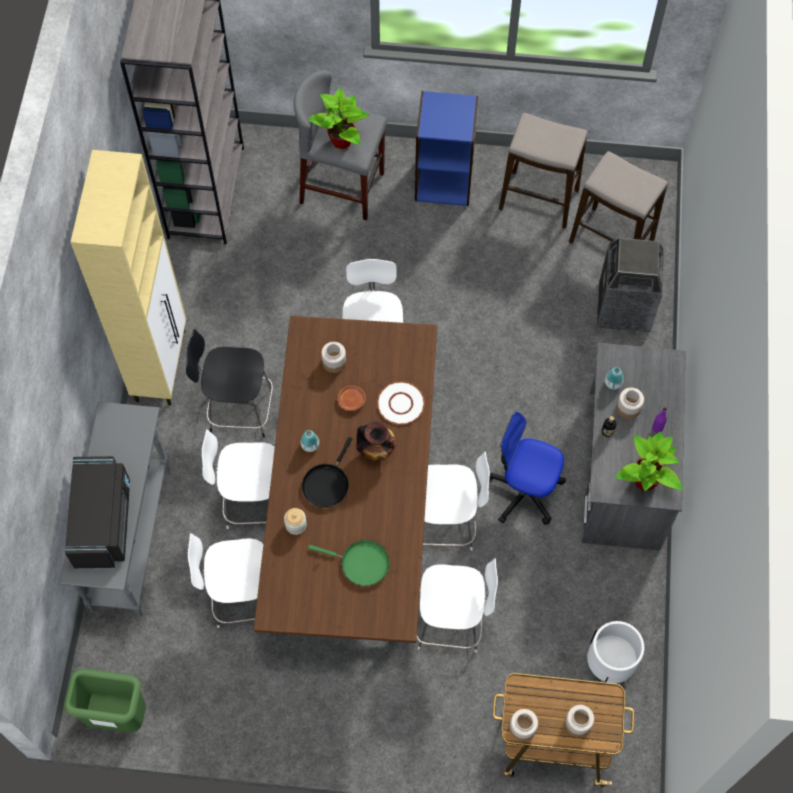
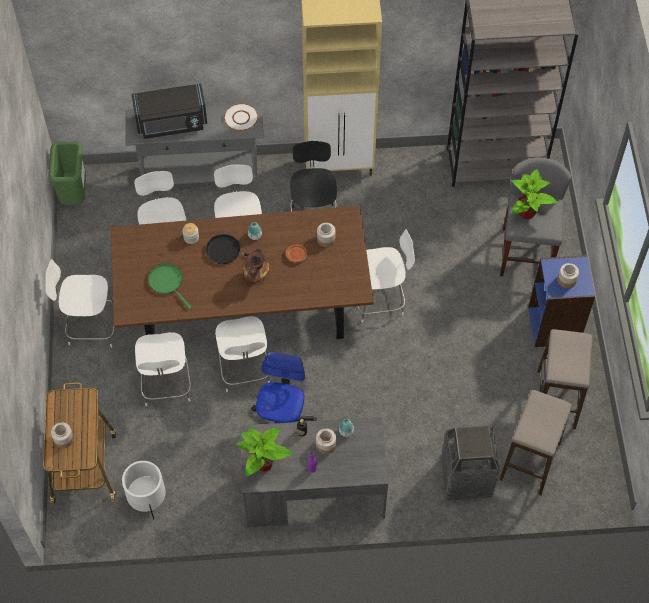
camera: 80 degrees right, 5 degrees down
(343, 712) = (91, 327): none -> white chair
(361, 563) = (167, 282): green frying pan -> green frying pan turned 135 degrees clockwise
(401, 404) = (299, 288): white plate -> white plate (241, 118)
(522, 727) = (57, 402): jar -> jar (566, 280)

